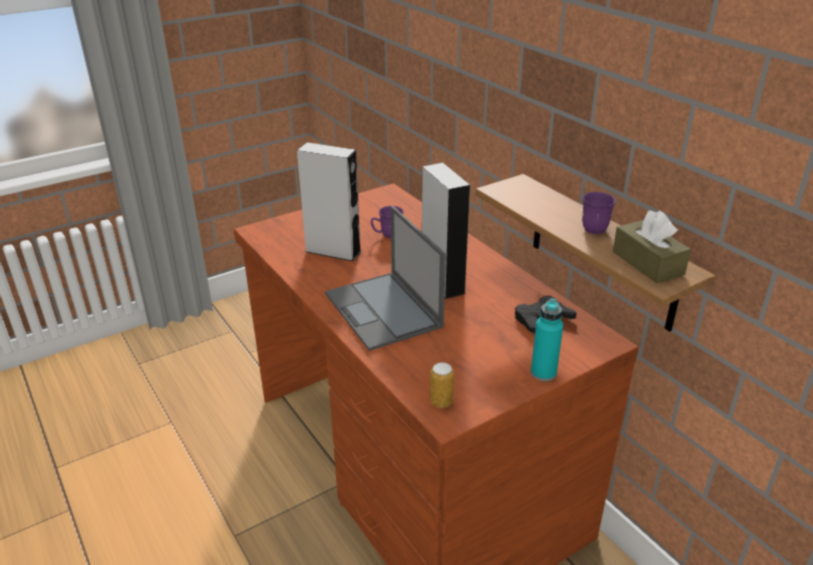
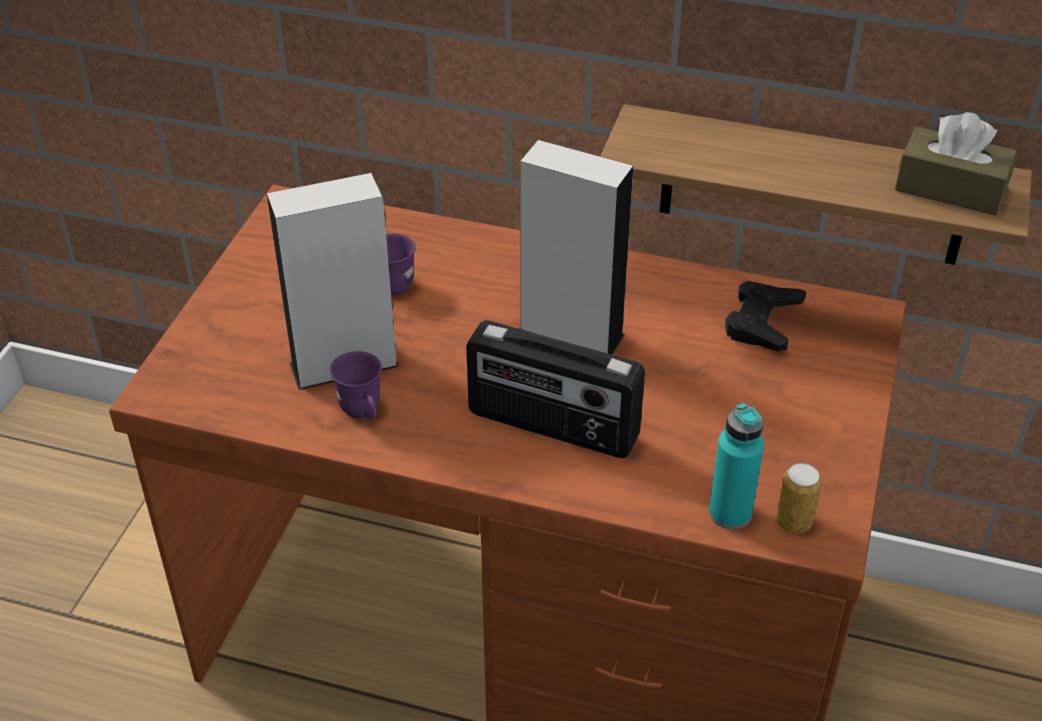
camera: 40 degrees left, 10 degrees up
(384, 311) = (552, 426): laptop -> radio
(543, 373) = (854, 403): turquoise bottle -> turquoise bottle (730, 513)
(594, 232) = (837, 167): purple mug -> purple mug (363, 413)

